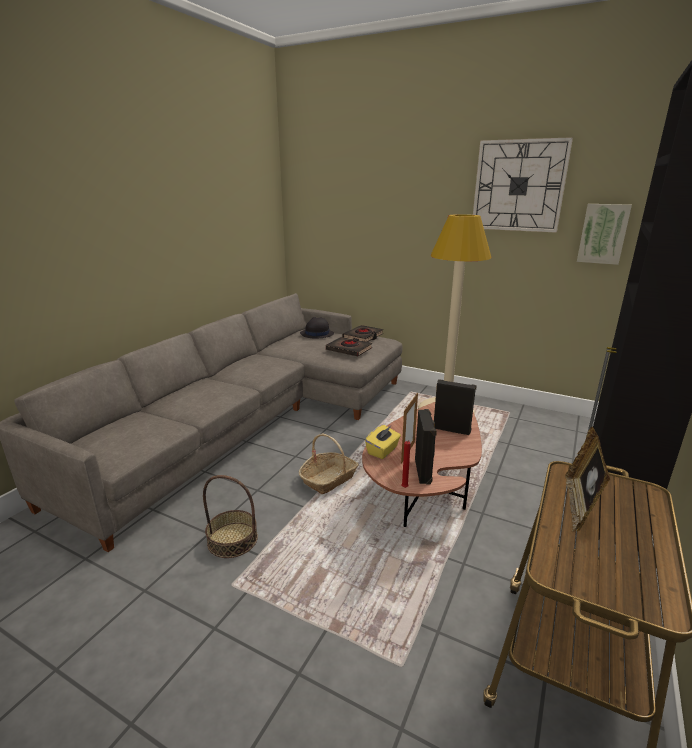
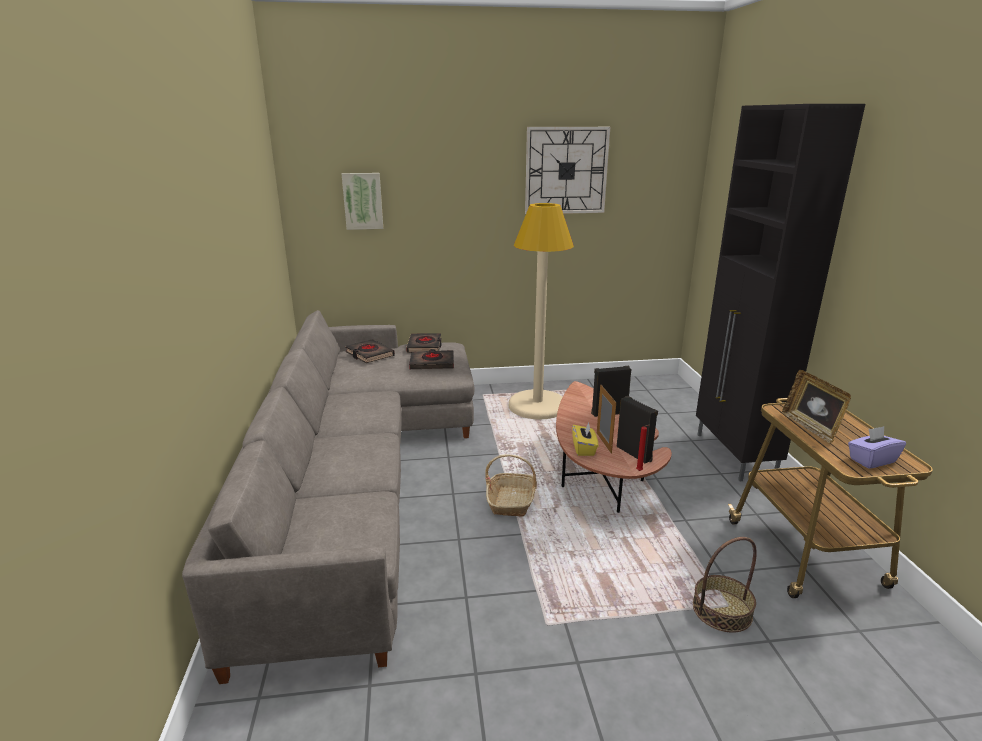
camera: 35 degrees left, 0 degrees up
(232, 540) = (496, 591): basket -> basket (722, 610)
(316, 334) = (369, 354): black hat -> black book
(603, 233) = (640, 211): picture -> picture (363, 201)
(603, 576) = (871, 460): none -> purple tissue box

